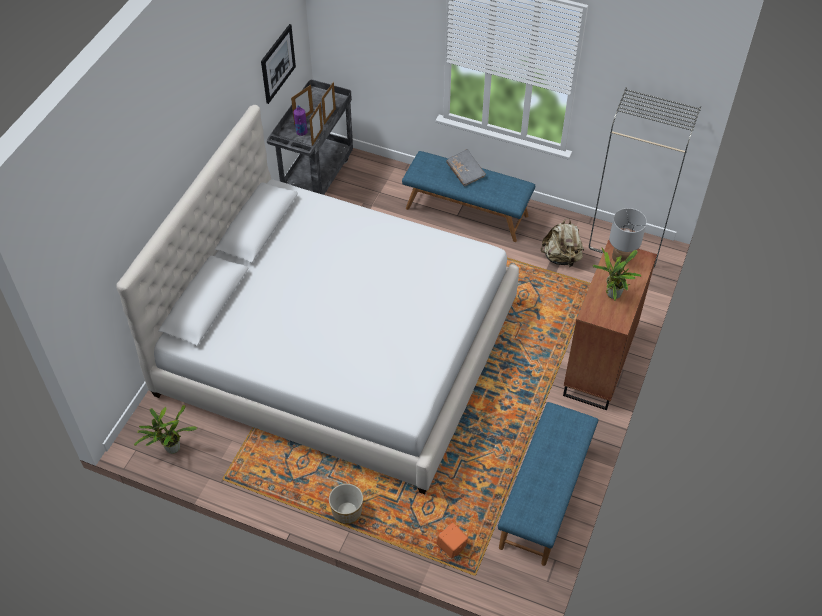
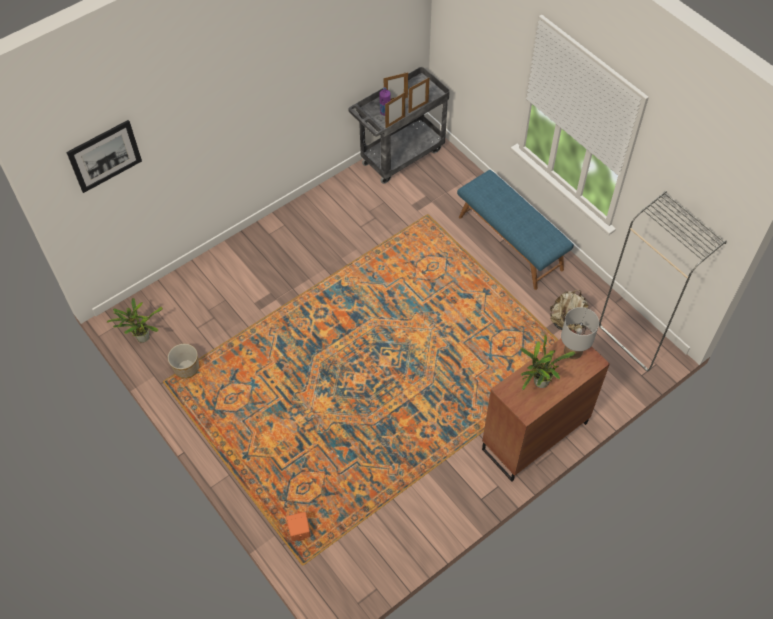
camera: 30 degrees right, 5 degrees up
(278, 63) = (379, 43): picture -> picture (105, 156)
(338, 347) = (321, 315): white bed -> none
(347, 512) = (237, 458): planter -> planter (186, 368)
(465, 172) = (515, 207): grey book -> none
(545, 496) = (405, 530): blue bench -> none

